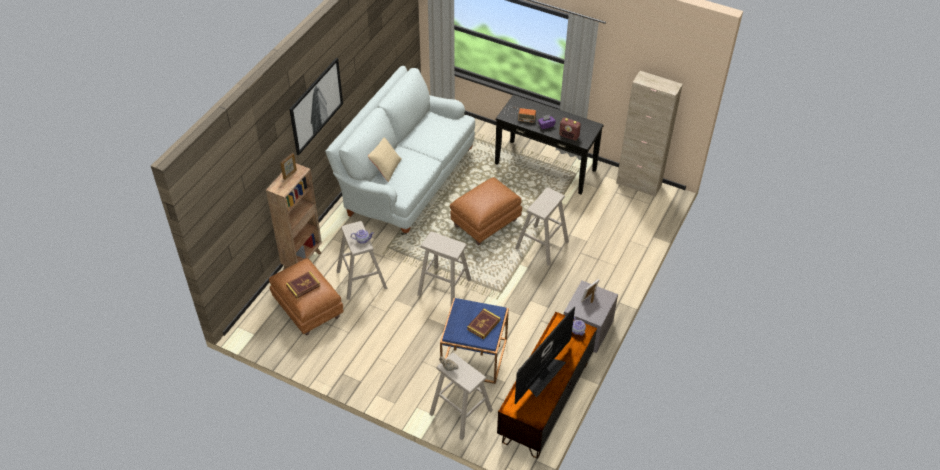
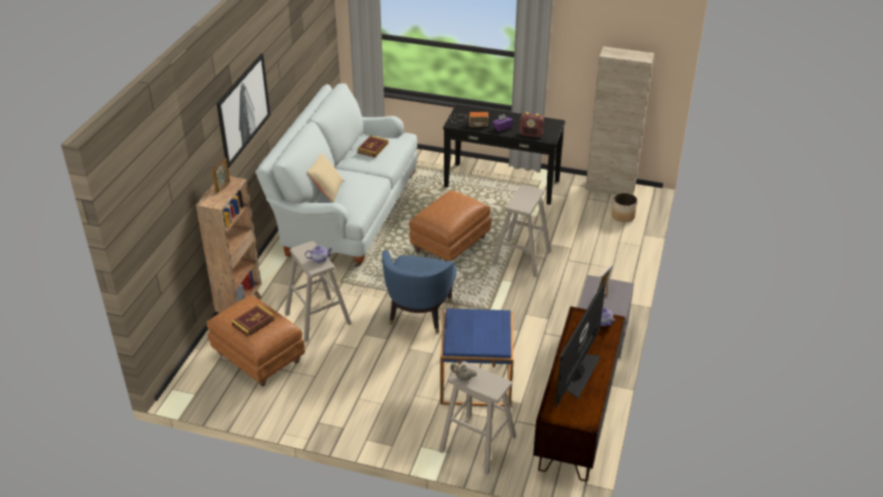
camera: 10 degrees left, 10 degrees down
(444, 287) = (419, 314): beige stool -> blue armchair
(483, 325) = (488, 331): book -> book (373, 148)
(641, 214) = (622, 216): none -> planter

